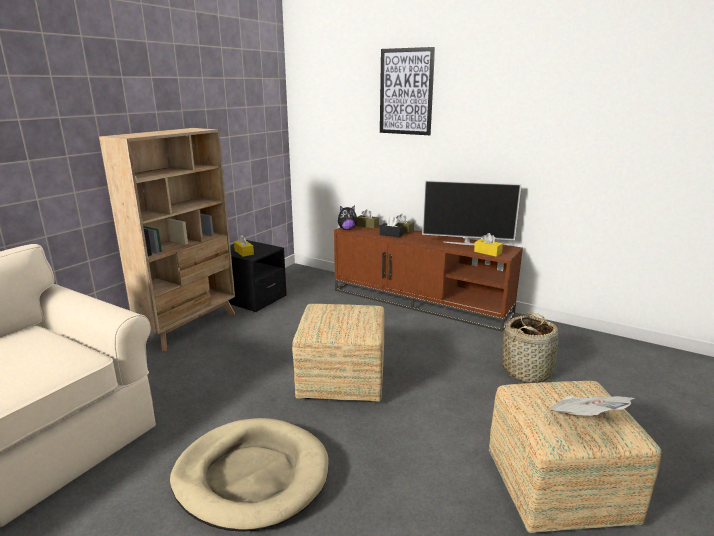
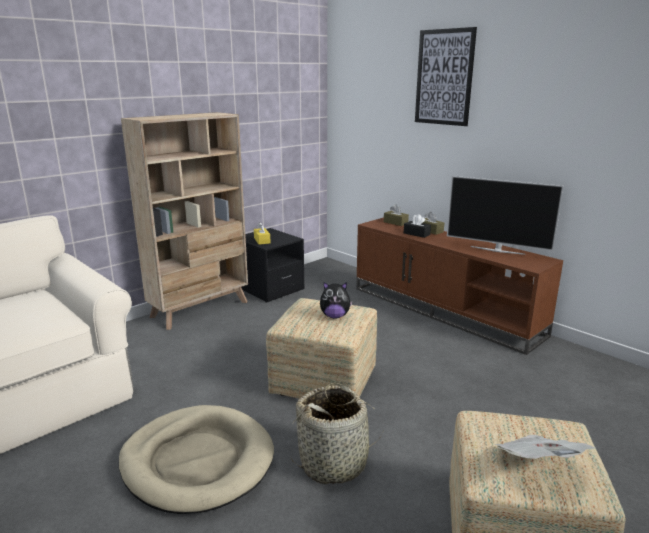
camera: 15 degrees right, 0 degrees up
(347, 229) = (372, 225): plush toy -> plush toy (335, 316)
(487, 252) = (516, 262): yellow tissue box -> none
(527, 371) = (537, 403): basket -> basket (334, 463)

